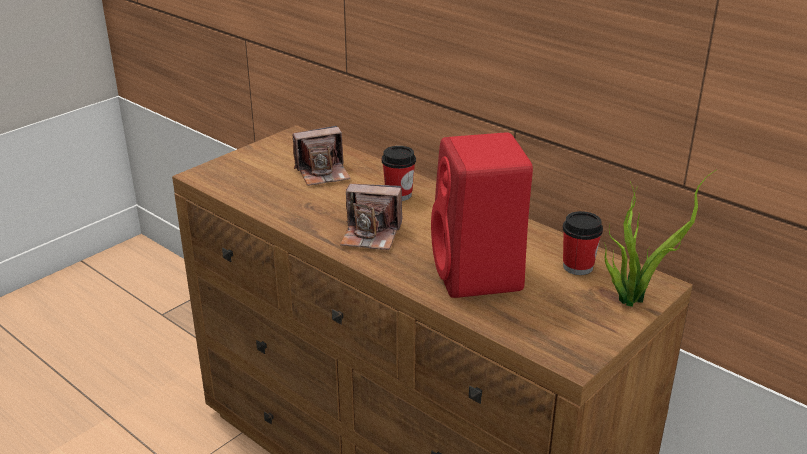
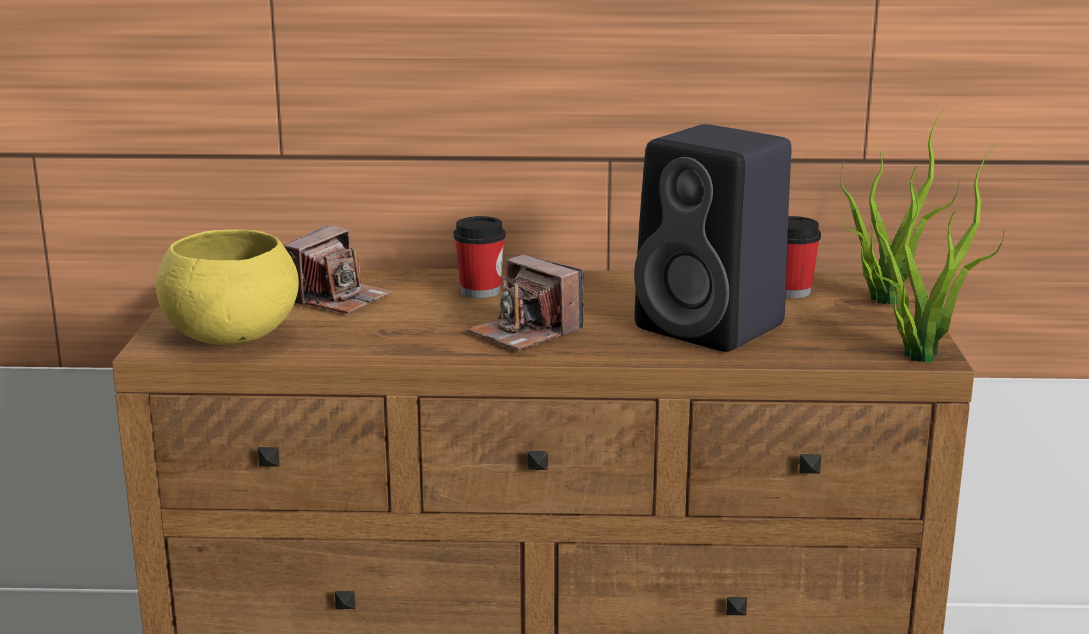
camera: 40 degrees left, 10 degrees down
(237, 180) = (230, 337): none -> yellow bowl
(371, 234) = (525, 333): camera -> camera turned 75 degrees clockwise
(479, 275) = (714, 327): red speaker -> black speaker
(570, 353) = (919, 353): none -> potted plant

